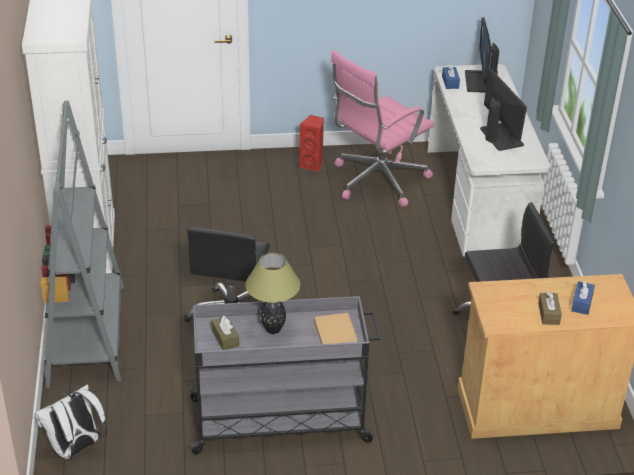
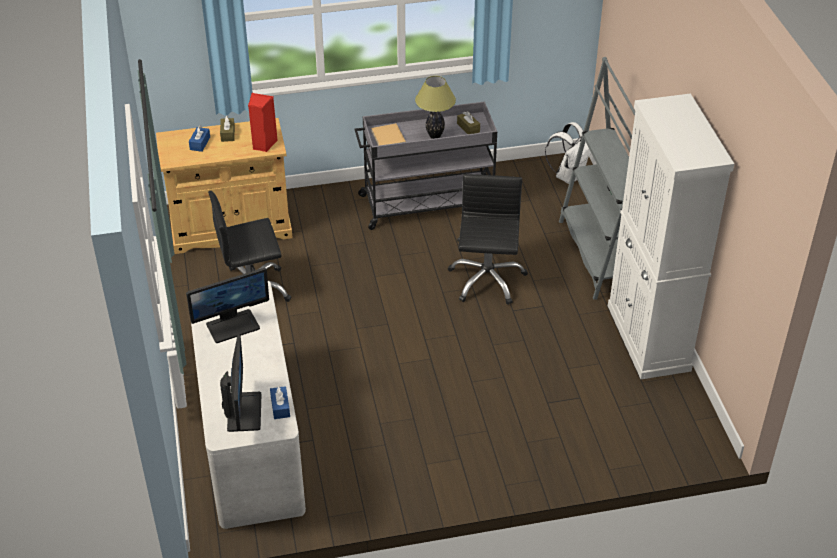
camera: 175 degrees right, 5 degrees up
(312, 165) = (444, 473): red speaker -> red speaker (263, 144)
(377, 181) = (366, 455): pink office chair -> none
(500, 137) = (233, 325): monitor -> monitor turned 90 degrees counterclockwise

